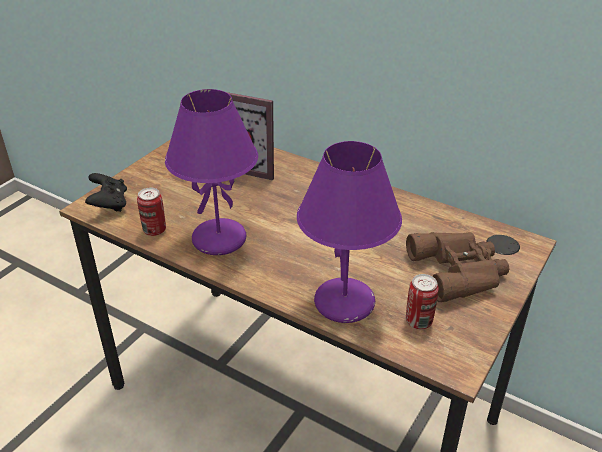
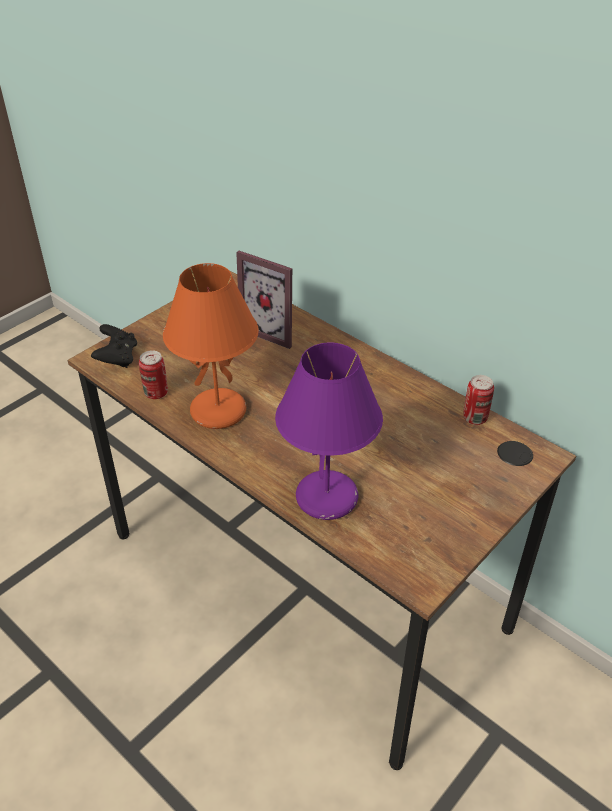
camera: 10 degrees right, 5 degrees up
(220, 239) = (219, 410): purple table lamp -> orange table lamp
(418, 321) = (397, 528): can -> can (475, 418)
(459, 270) = (457, 477): brown binoculars -> none

